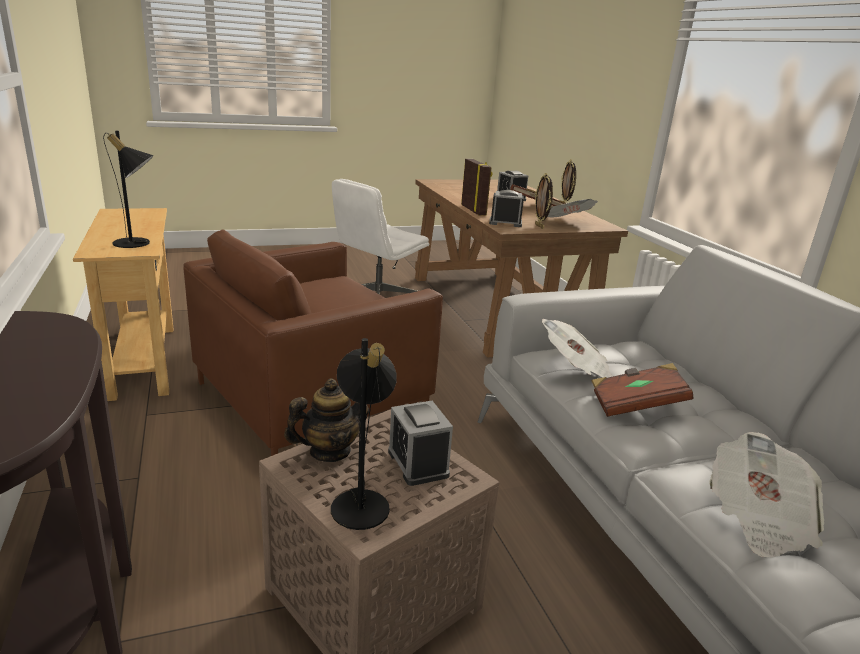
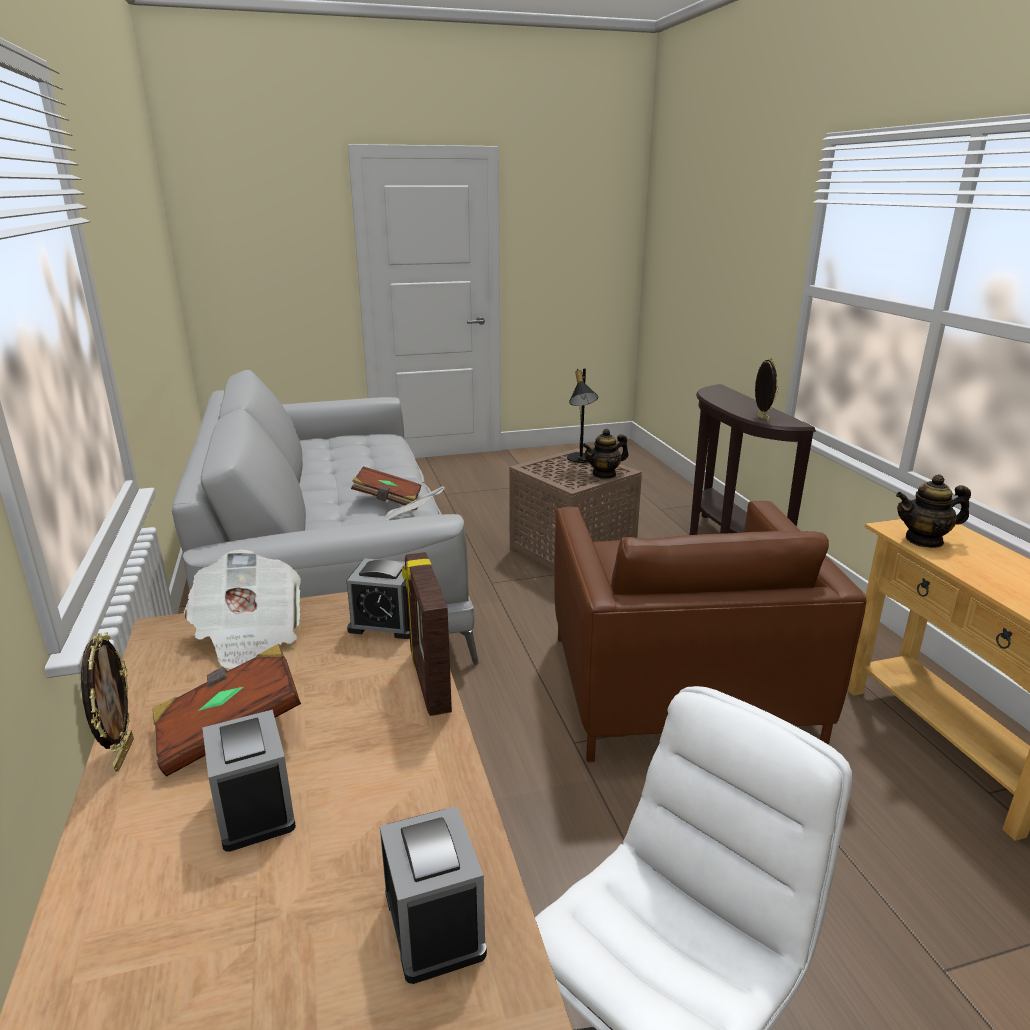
camera: 175 degrees left, 0 degrees up
(137, 244) = (924, 540): black table lamp -> teapot
(309, 399) = (677, 688): brown armchair -> brown armchair turned 120 degrees clockwise
(418, 463) = (553, 471): alarm clock -> alarm clock (434, 923)
(540, 226) = (321, 615): picture frame -> picture frame (761, 418)
(758, 519) = (381, 458): newspaper -> none

